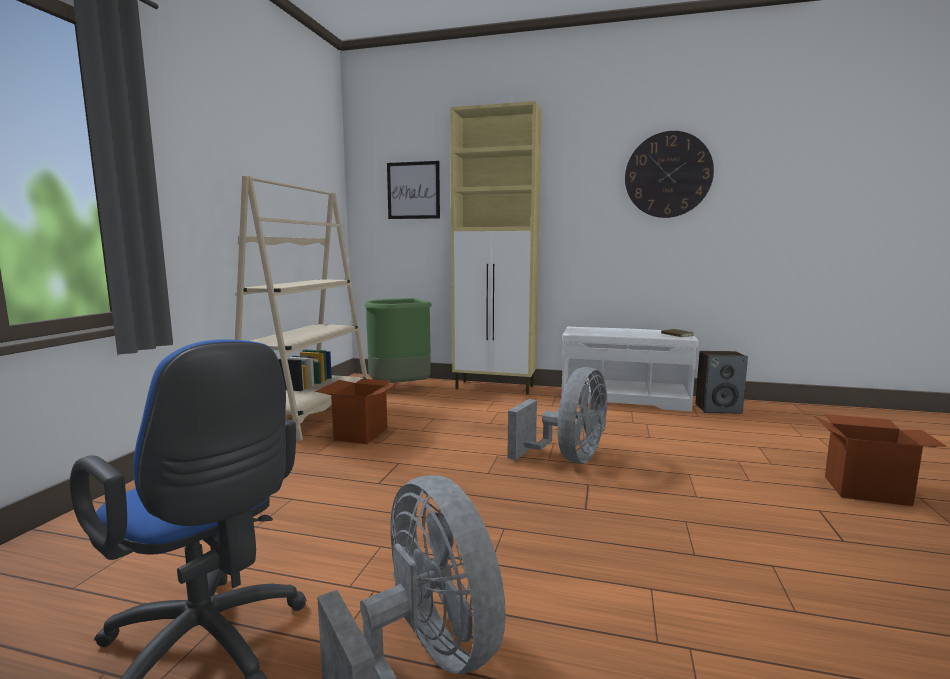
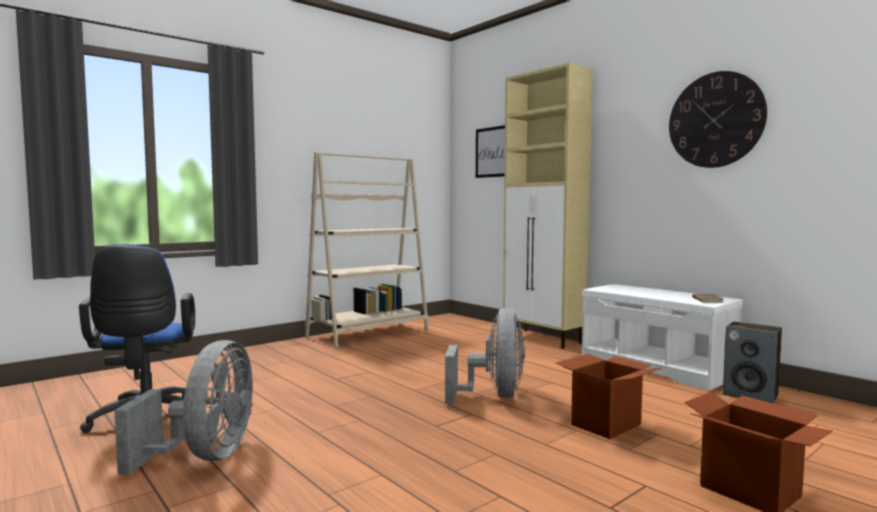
camera: 35 degrees right, 5 degrees down
(361, 434) = (378, 351): cardboard box -> cardboard box (606, 424)
(400, 388) = (463, 328): green trash can -> none
(568, 458) = (493, 396): grey fan -> grey fan turned 60 degrees counterclockwise

